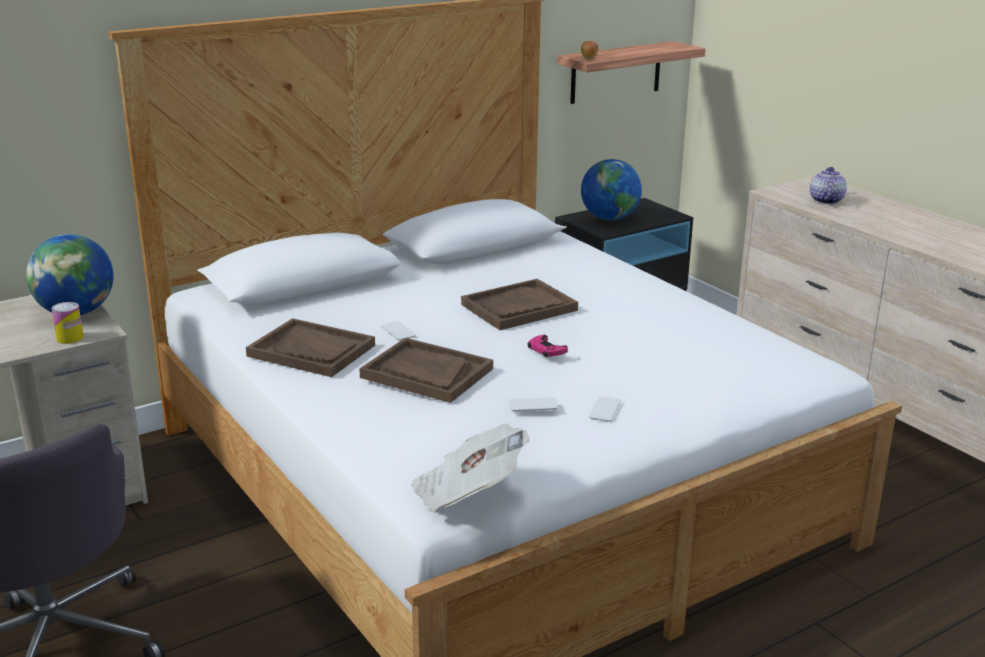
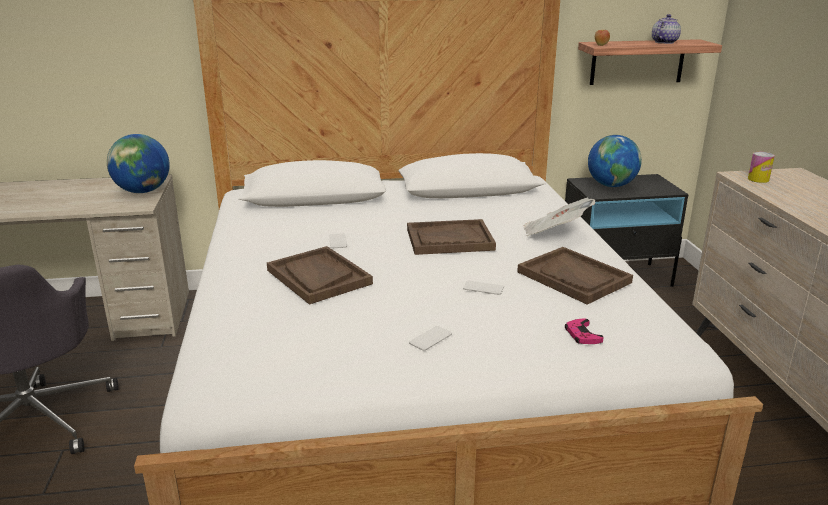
camera: 25 degrees right, 0 degrees up
(70, 338) = (118, 206): can -> can (758, 179)
(312, 351) = (262, 244): brown tray -> brown tray (574, 277)
(467, 493) = (237, 384): newspaper -> newspaper (554, 234)
(532, 405) = (370, 321): phone -> phone (483, 288)
(546, 350) = (434, 277): pink game controller -> pink game controller (582, 335)
(825, 200) = (786, 189): teapot -> teapot (664, 42)

